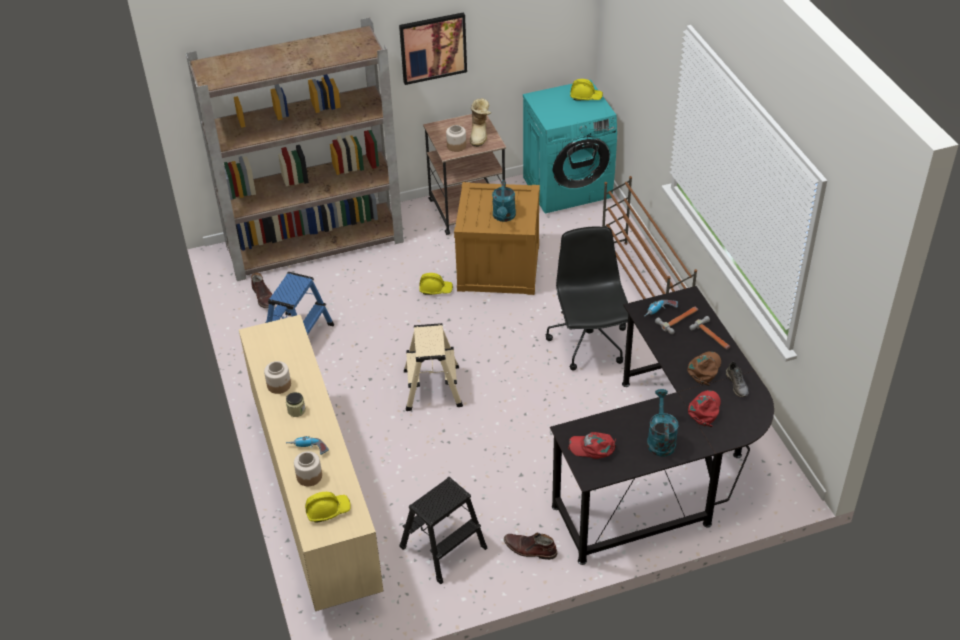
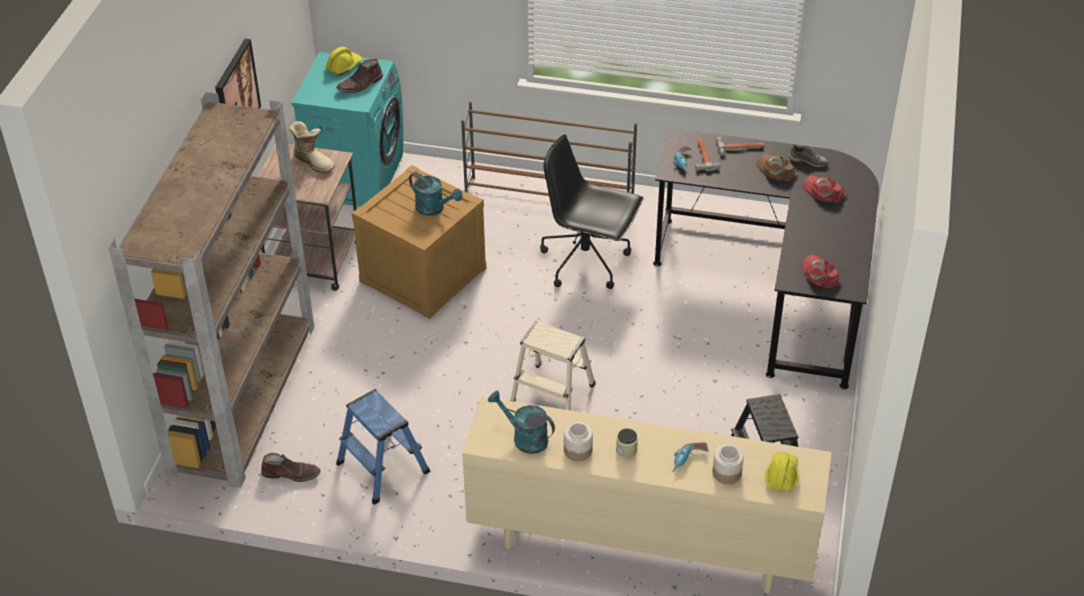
camera: 60 degrees left, 0 degrees up
(435, 289) = (411, 333): yellow hard hat -> none
(456, 146) = (314, 184): jar -> none
(530, 549) = (808, 413): brown boot -> brown boot (360, 84)
(592, 447) = (819, 274): red cap -> red cap turned 120 degrees clockwise
(660, 439) = (839, 231): turquoise watering can -> turquoise watering can (524, 438)

